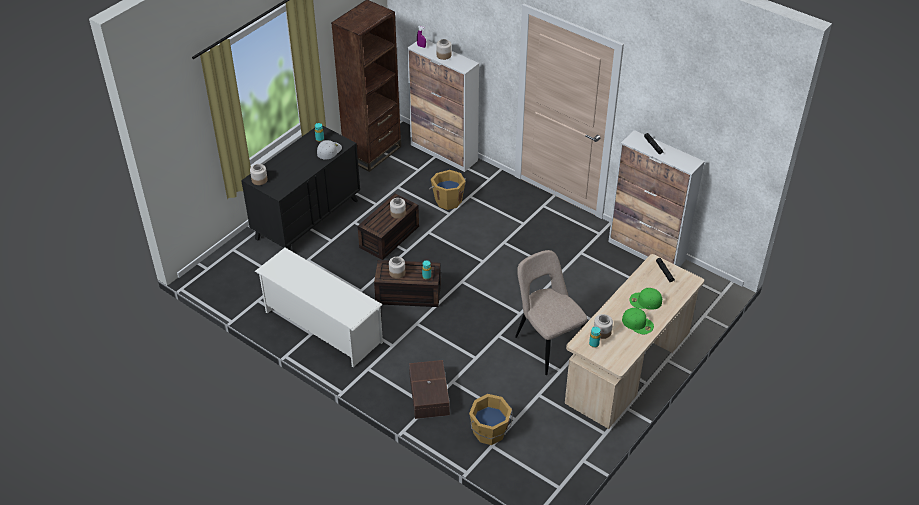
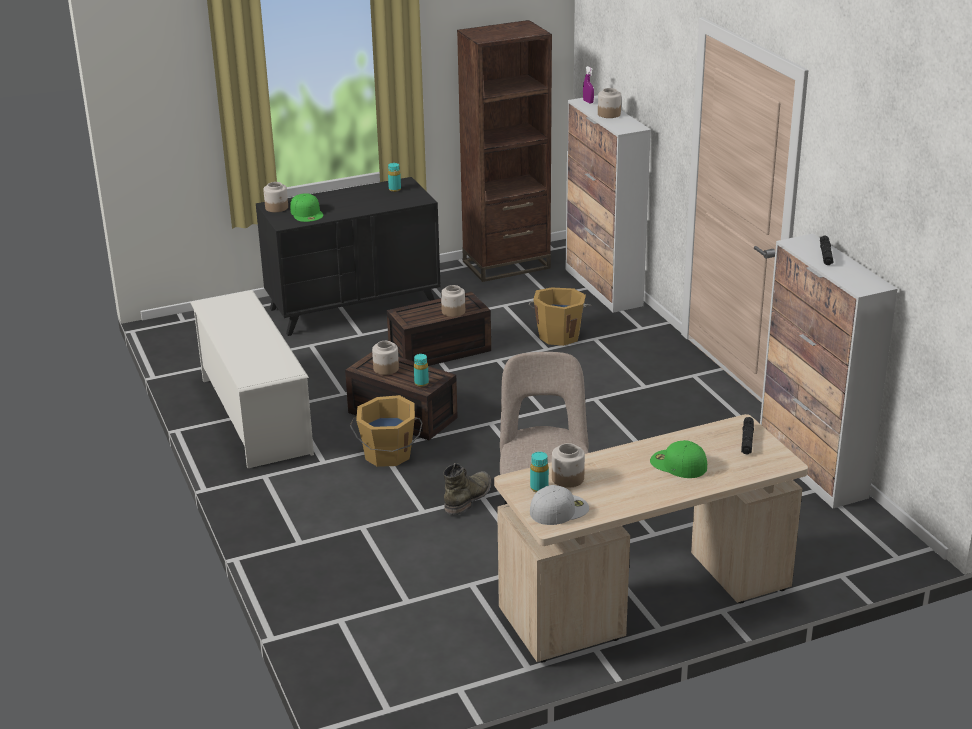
camera: 30 degrees right, 15 degrees down
(329, 150) = (394, 201): white cap -> white cap (559, 509)
(428, 396) = (312, 531): brown storage box -> none
(490, 432) = (354, 603): orange bucket -> orange bucket (388, 454)
(492, 338) = (469, 497): none -> green boot
(638, 323) = (638, 485): green cap -> green cap (307, 213)

